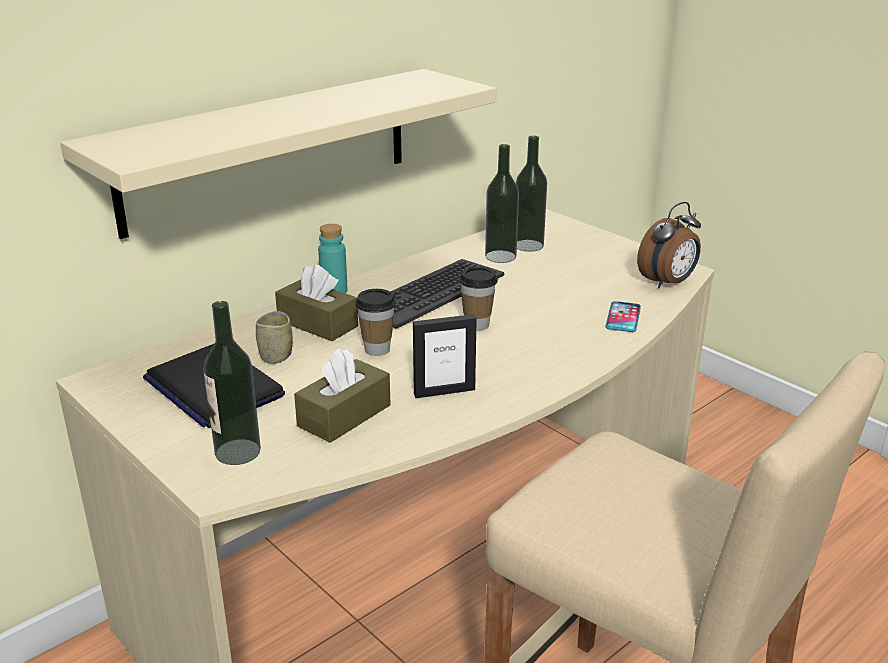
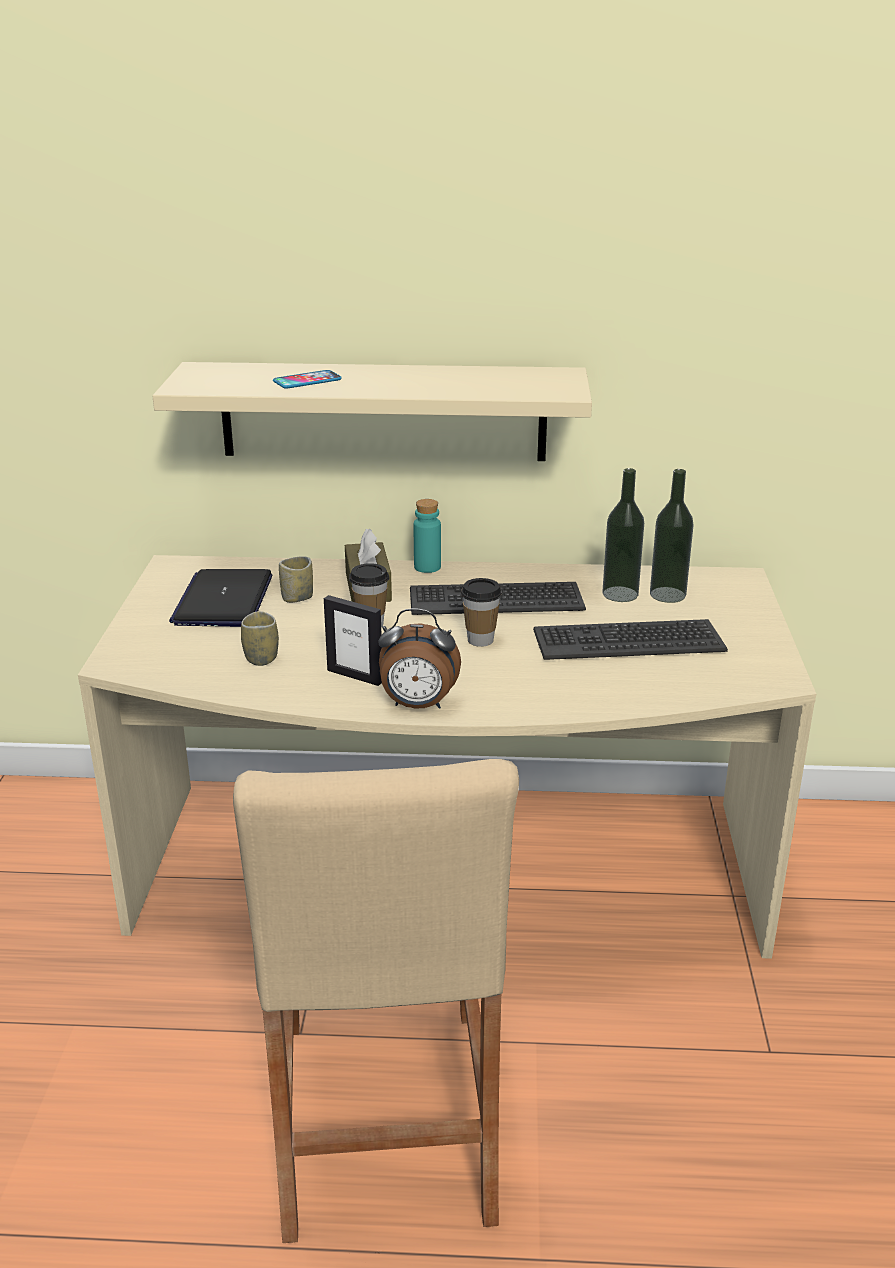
camera: 45 degrees right, 0 degrees up
(237, 452) = (162, 648): bottle -> none
(344, 415) = (261, 658): brown tissue box -> cup
(564, 284) = (628, 641): none -> keyboard
(623, 317) = (618, 691): phone -> phone (307, 380)
(668, 283) = (733, 683): alarm clock -> alarm clock (418, 705)

